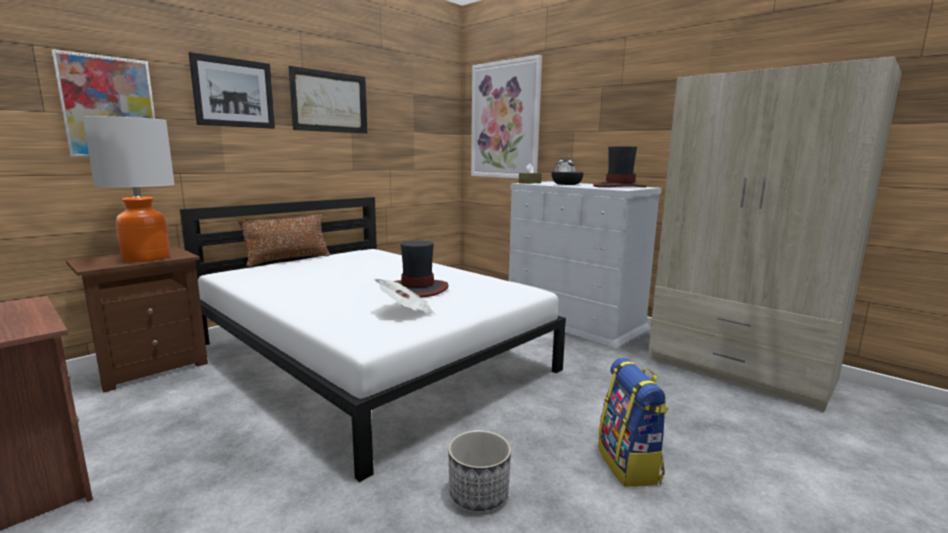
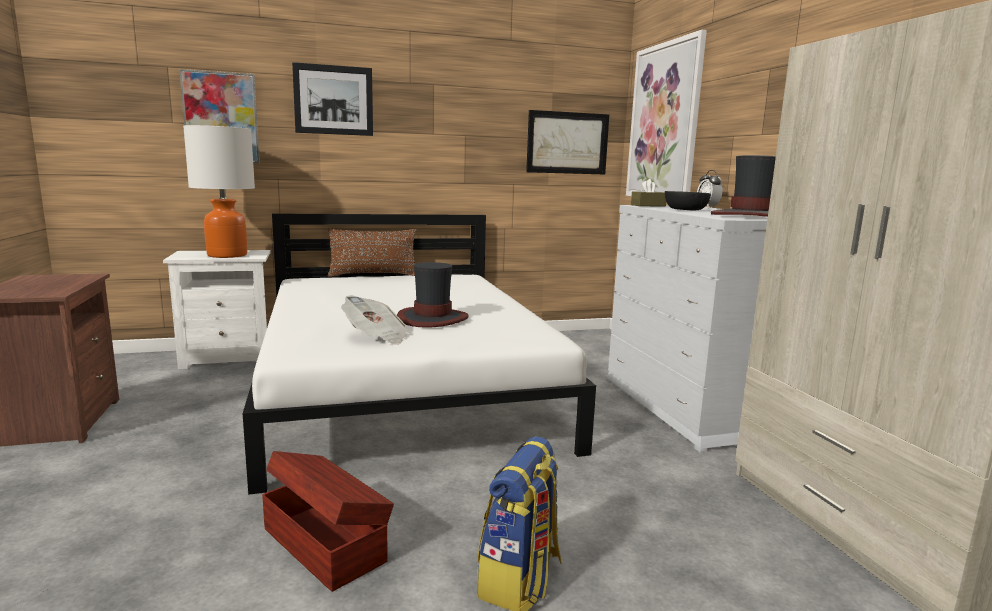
camera: 30 degrees right, 0 degrees up
(151, 367) = (229, 357): brown nightstand -> white nightstand
(329, 102) = (439, 106): picture -> picture (567, 143)
(478, 494) = (325, 543): planter -> brown storage box

